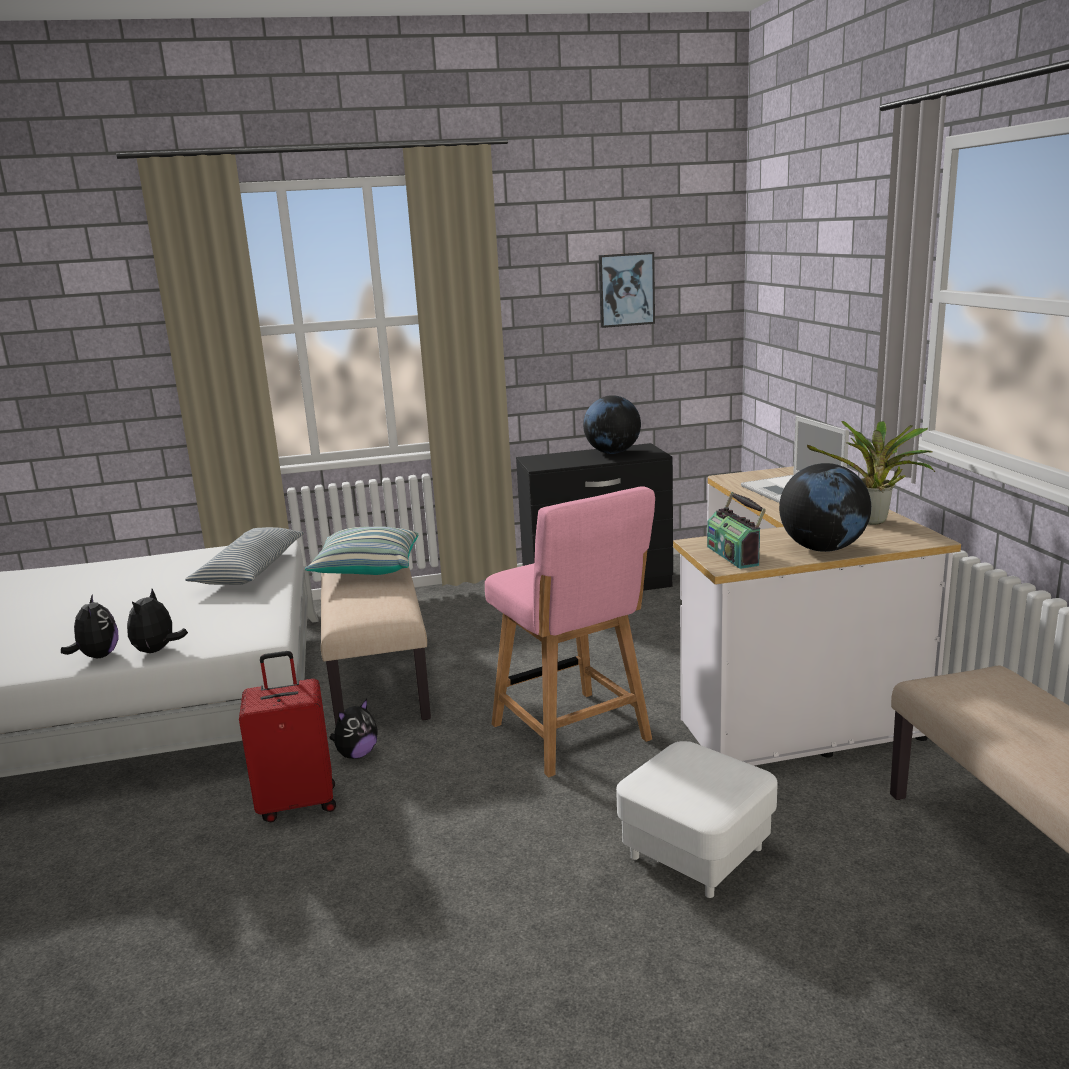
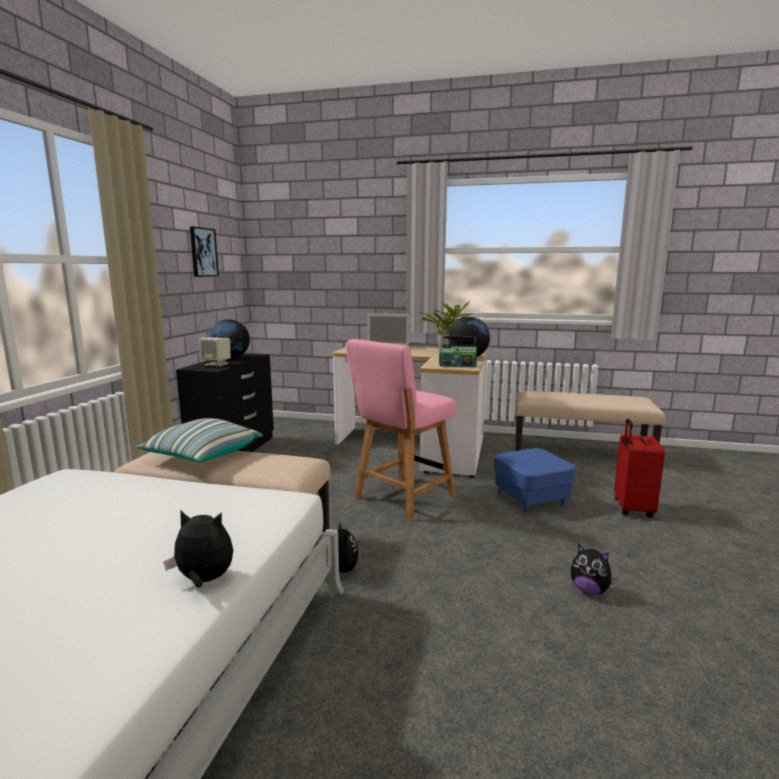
camera: 65 degrees left, 5 degrees down
(157, 650) = (245, 545): plush toy -> plush toy (589, 590)
(251, 570) = (113, 489): pillow -> none
(298, 803) = (383, 606): red suitcase -> red suitcase (631, 509)
(566, 459) = (217, 364): none -> beige speaker
(574, 735) = (401, 498): pink chair -> pink chair turned 135 degrees clockwise
(696, 853) = (531, 499): white ottoman -> blue ottoman

